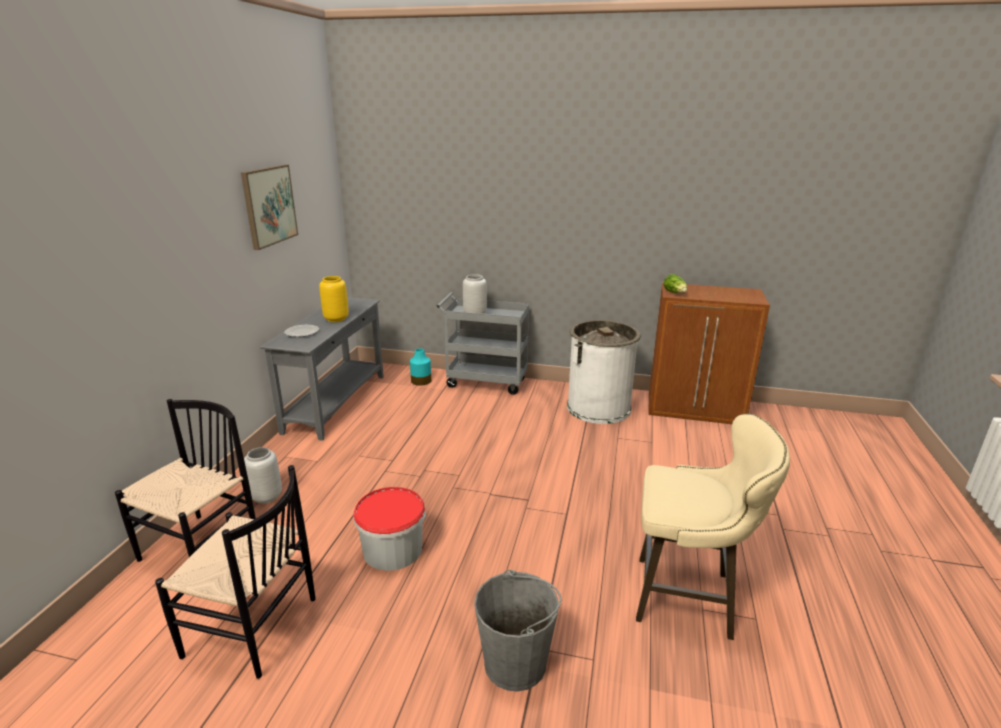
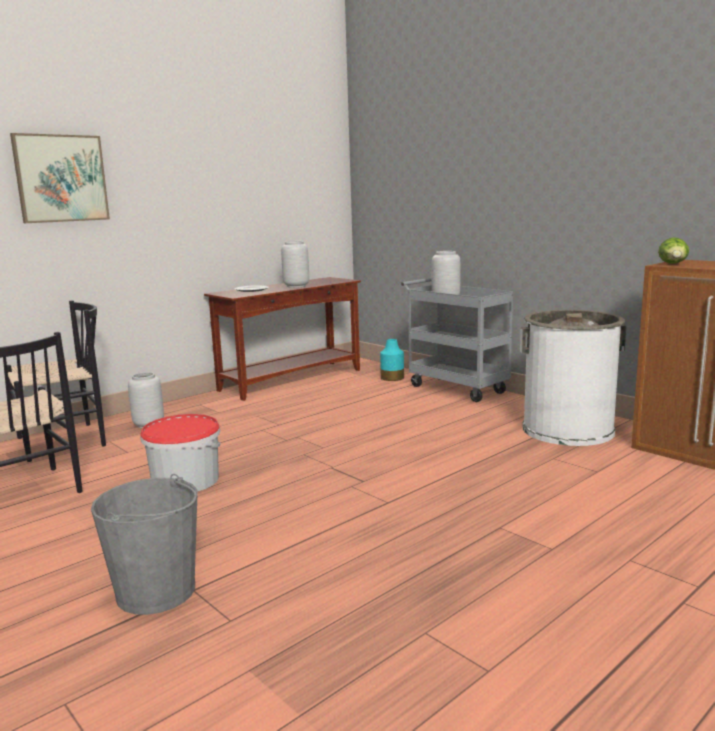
camera: 35 degrees right, 10 degrees down
(269, 206) = (238, 162): picture -> picture (61, 178)
(336, 319) = (296, 286): yellow vase -> grey vase
(336, 403) = (291, 380): grey console table -> brown console table
(689, 597) = (424, 616): beige stool -> none

